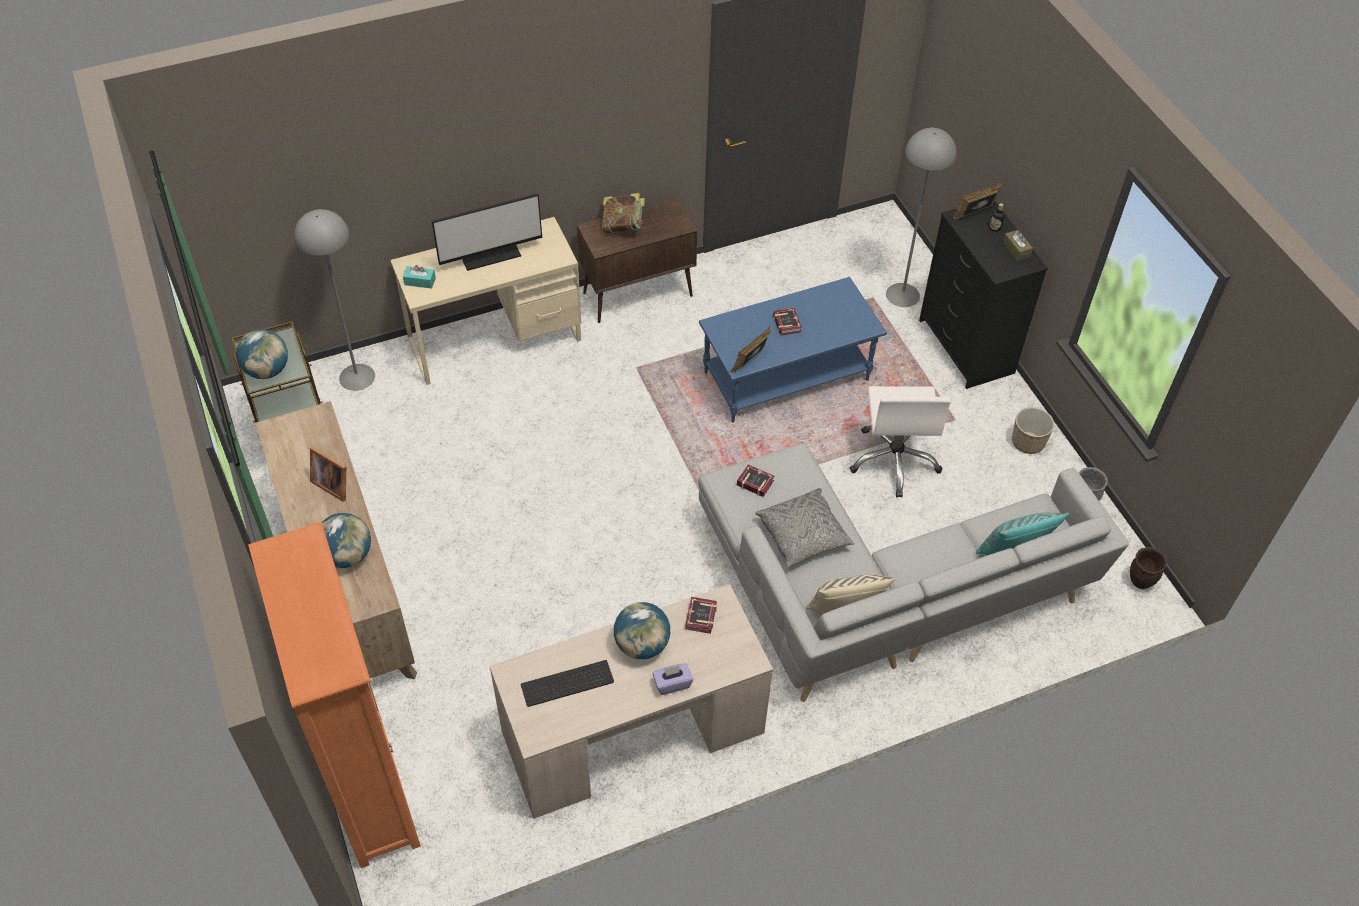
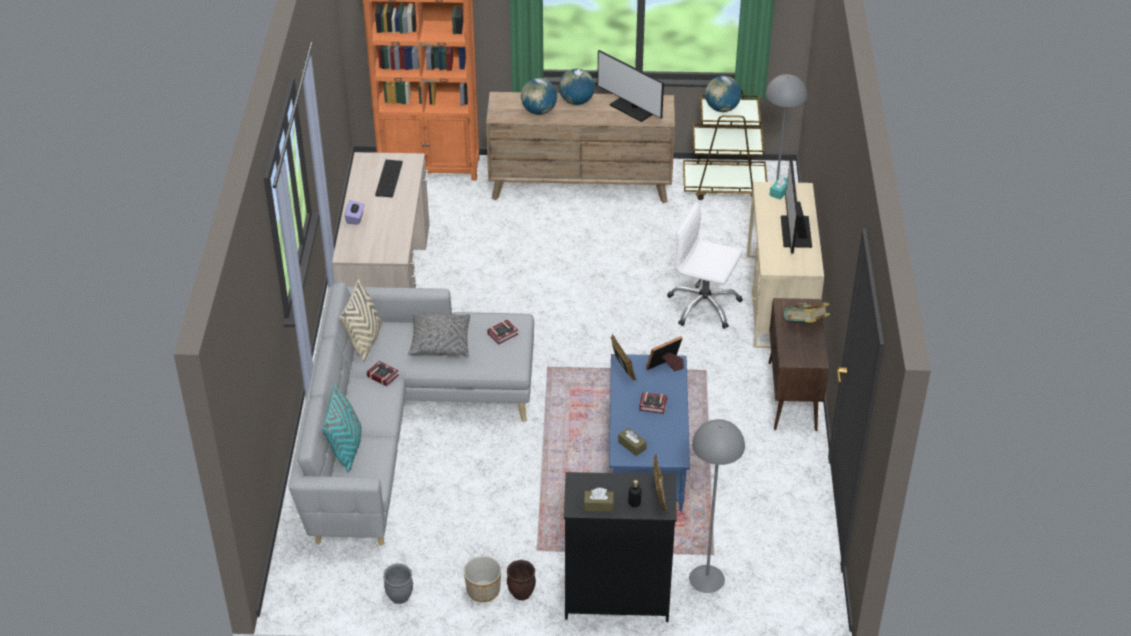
camera: 115 degrees right, 10 degrees down
(306, 455) = (631, 109): none -> monitor
(333, 484) = (600, 115): picture frame -> picture frame (666, 367)
(642, 645) = (391, 214): globe -> globe (576, 101)
(699, 618) = (392, 242): book -> book (382, 375)
(851, 323) = (632, 445): none -> brown tissue box
(894, 460) = (518, 491): white office chair -> white office chair (703, 306)
(1140, 581) = (303, 595): brown planter -> brown planter (522, 594)

